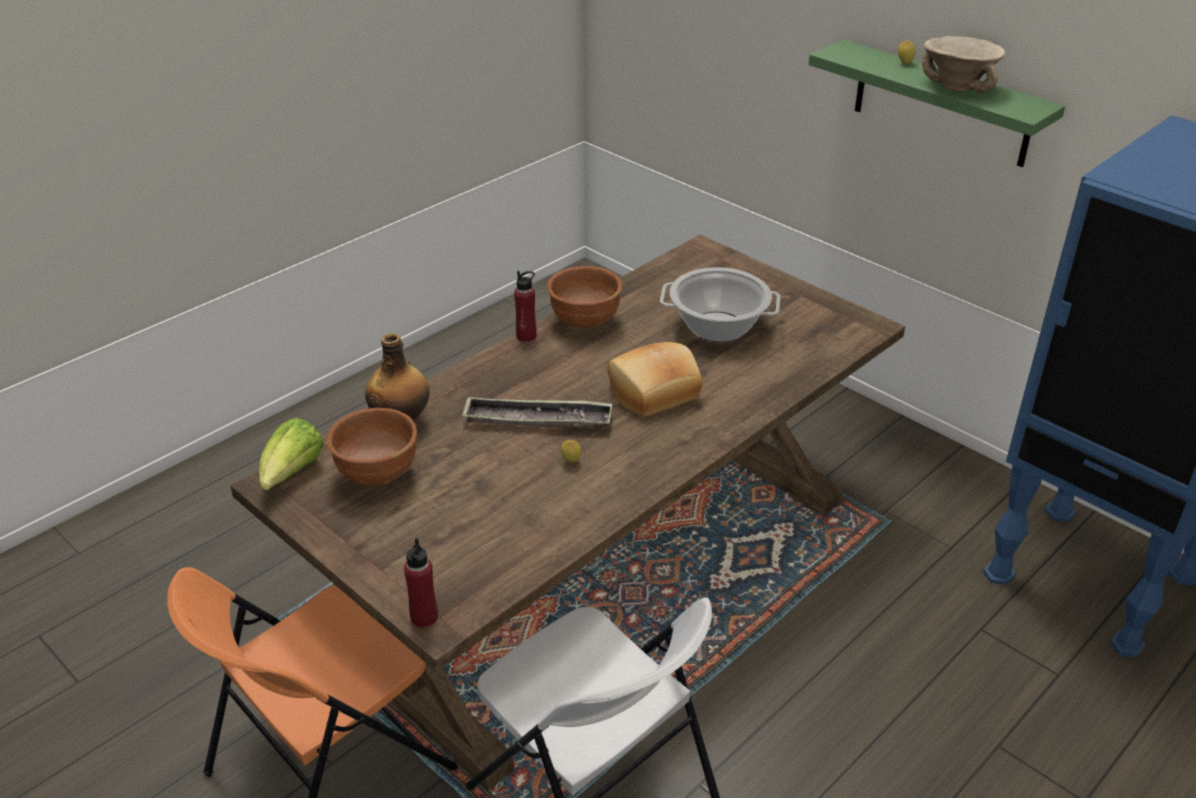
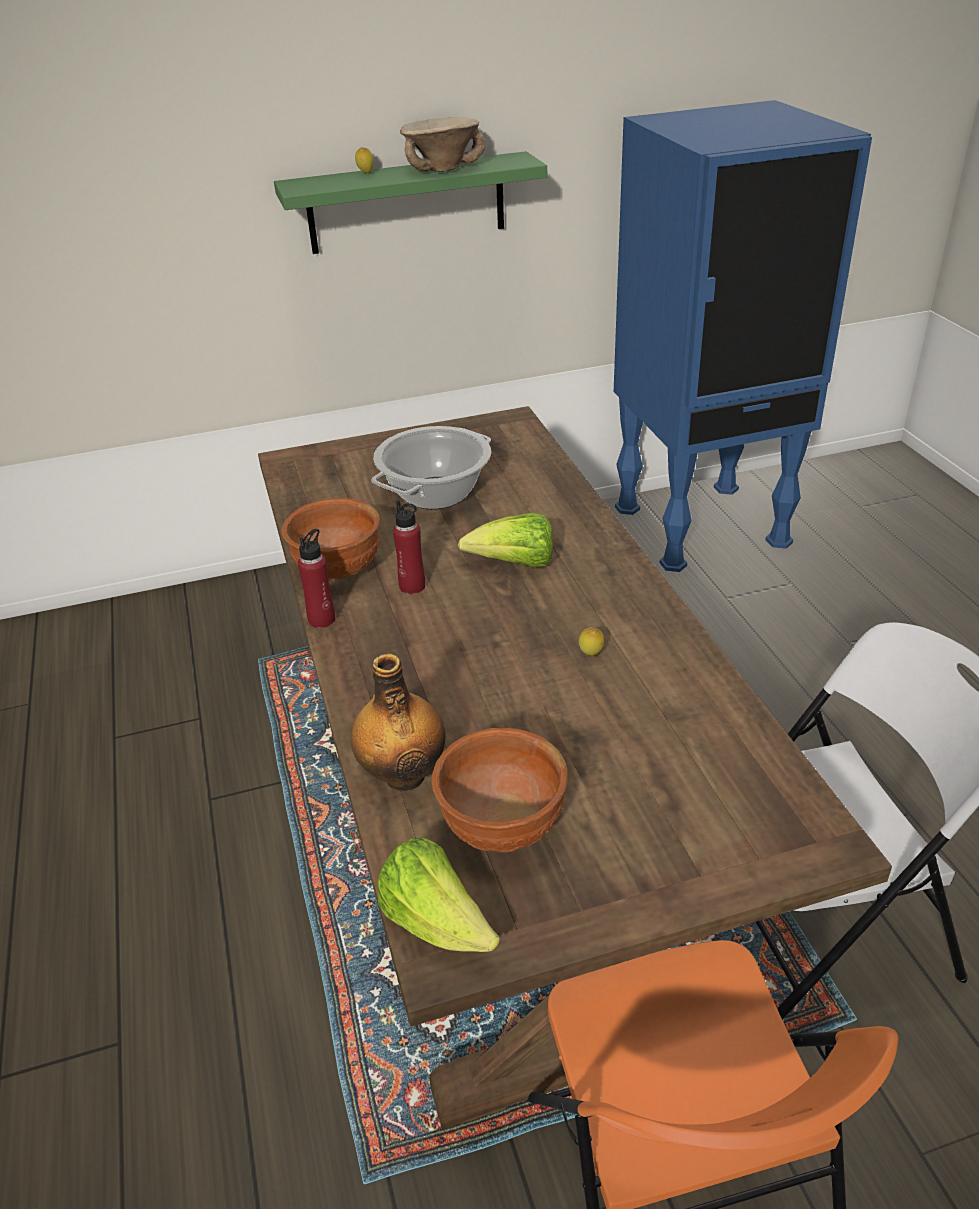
camera: 60 degrees left, 0 degrees up
(424, 617) = (812, 855): red bottle -> red bottle (412, 586)
(537, 420) = (494, 657): tray -> none
(655, 394) = (514, 564): bread -> lettuce

